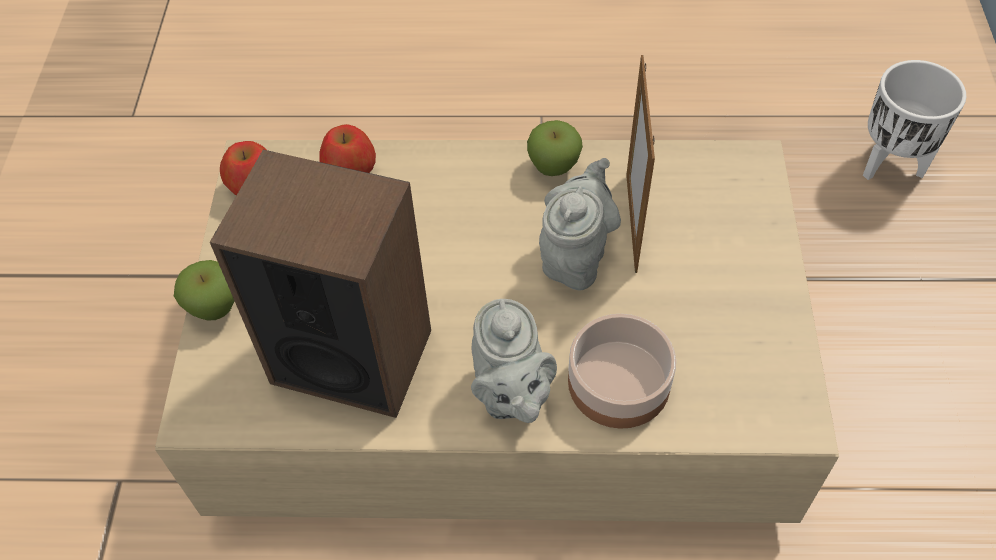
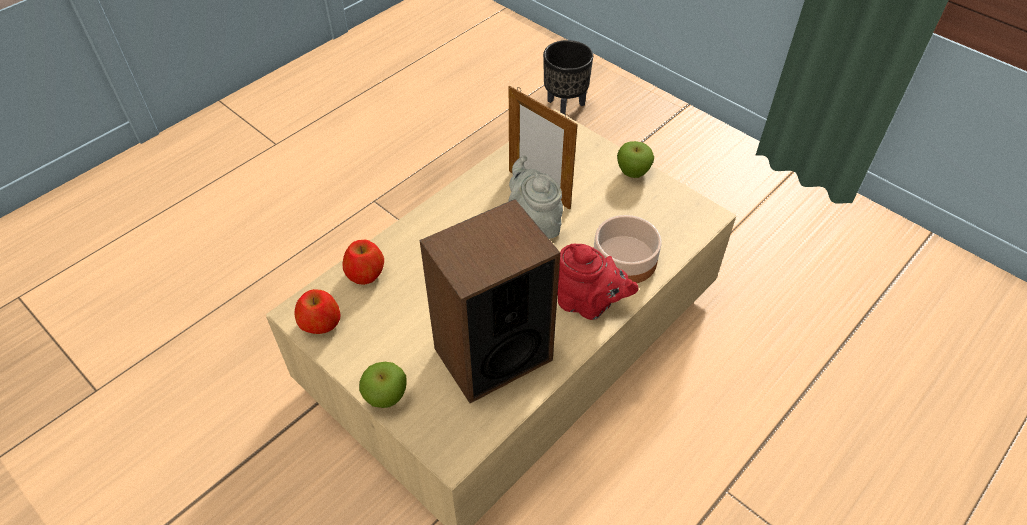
camera: 50 degrees left, 5 degrees down
(511, 395) = (588, 304): grey teapot -> red teapot
(553, 166) = (470, 192): apple -> apple (633, 172)
(891, 164) = (565, 108): white planter -> black planter

